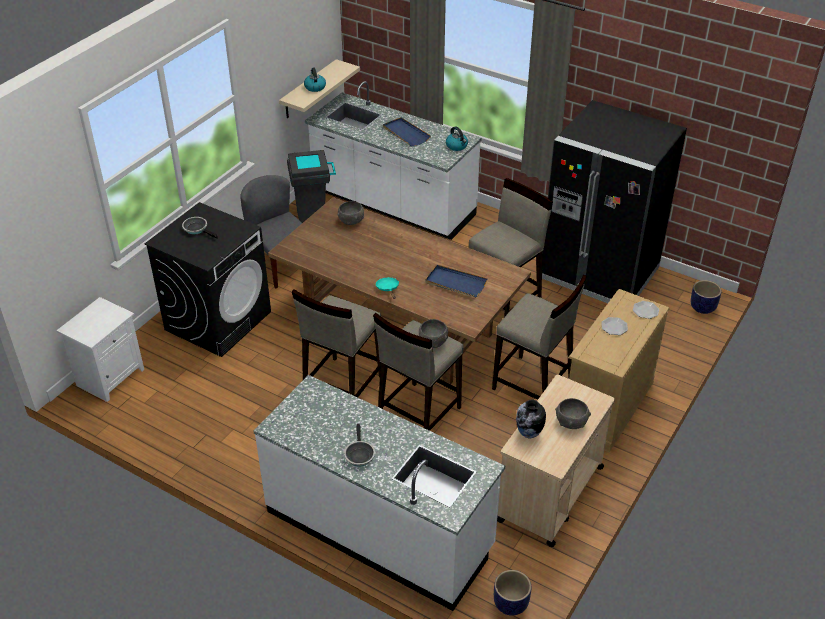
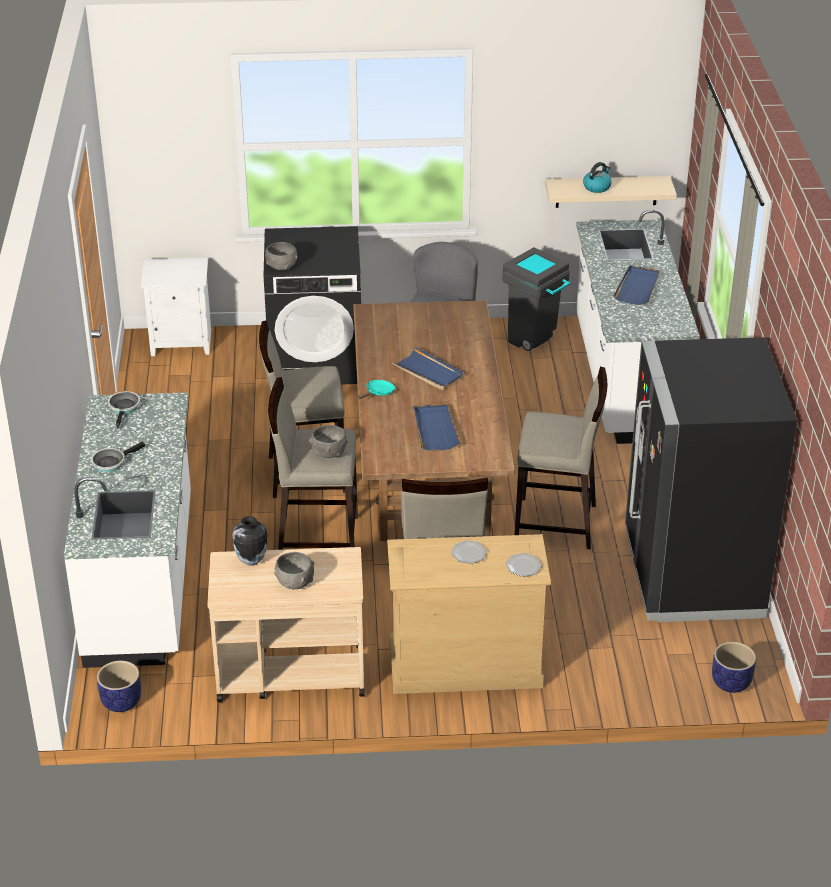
camera: 55 degrees right, 5 degrees down
(197, 229) = (316, 243): frying pan -> frying pan (124, 408)
(351, 221) = (459, 327): grey bowl -> grey bowl (281, 266)
(387, 256) = (428, 372): none -> blue tray
(457, 146) = (659, 327): kettle -> none

